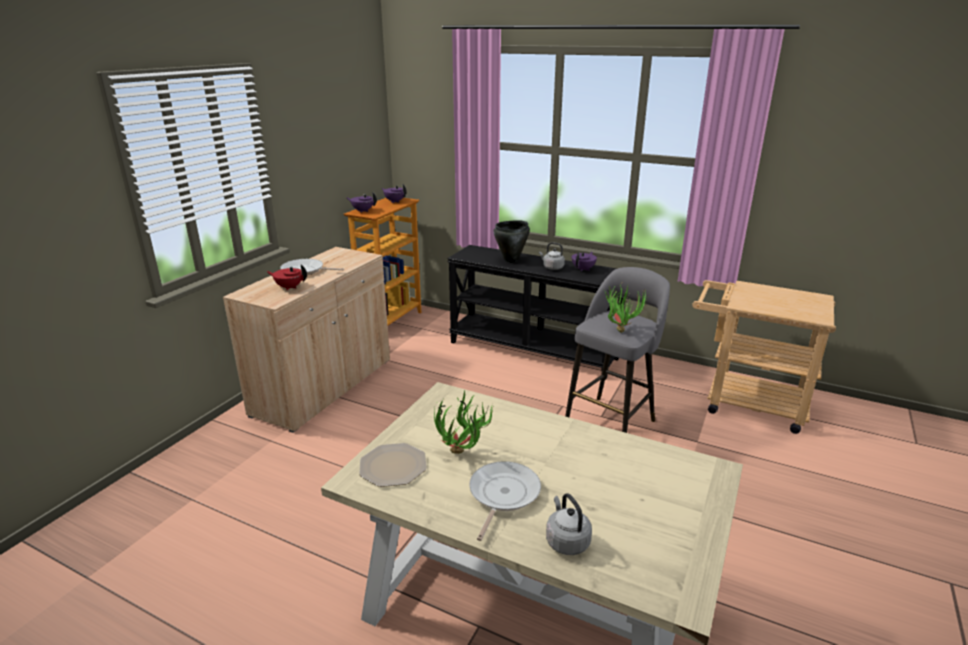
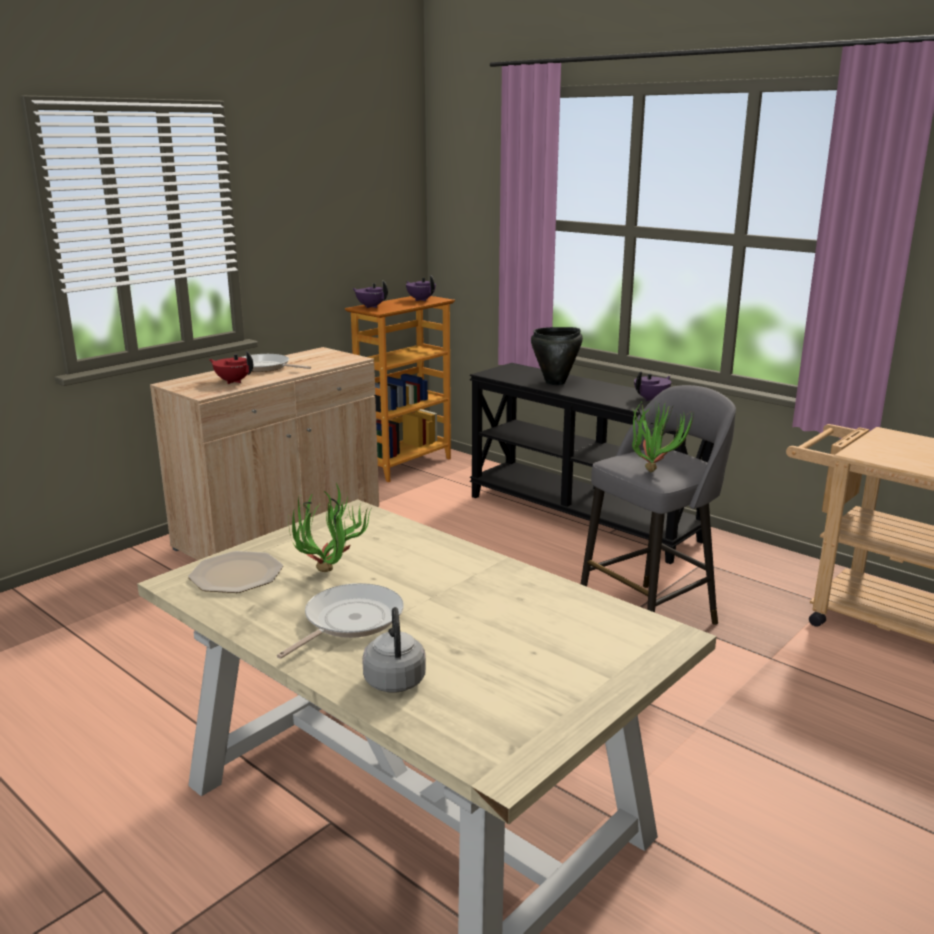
camera: 15 degrees right, 5 degrees down
(552, 267) = (607, 394): grey kettle -> none

